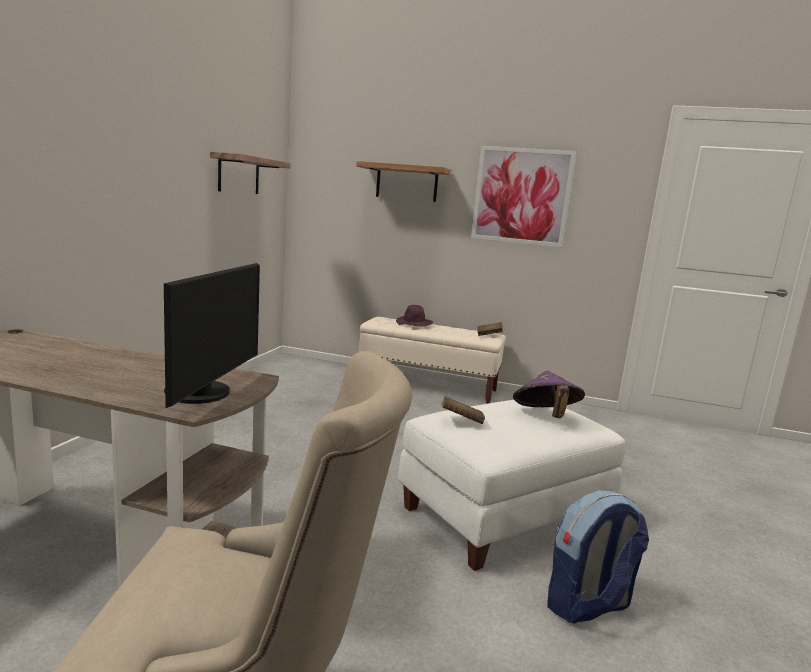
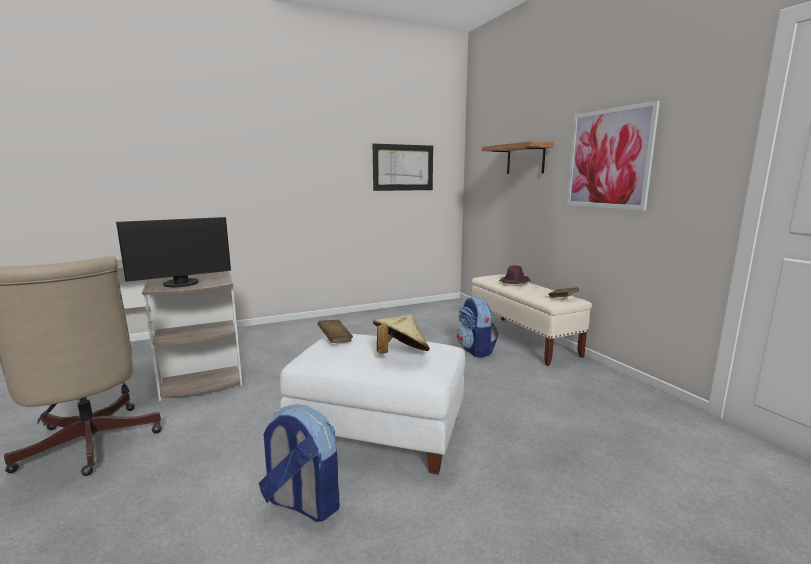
camera: 50 degrees right, 0 degrees up
(239, 174) = (403, 167): shelf -> picture
(414, 408) = (475, 350): none -> backpack
(545, 416) = (400, 354): purple hat -> beige hat

